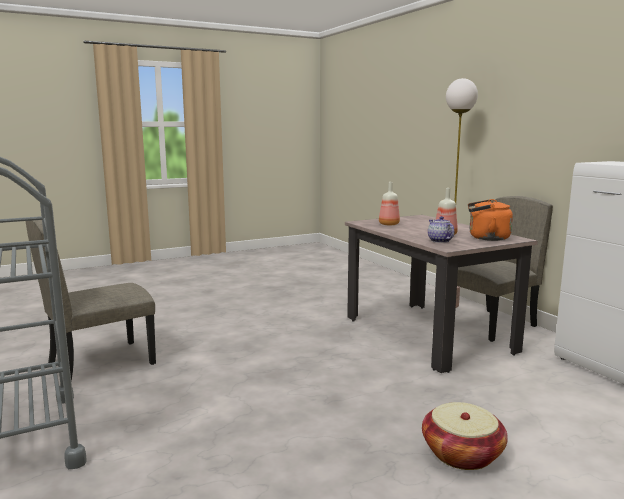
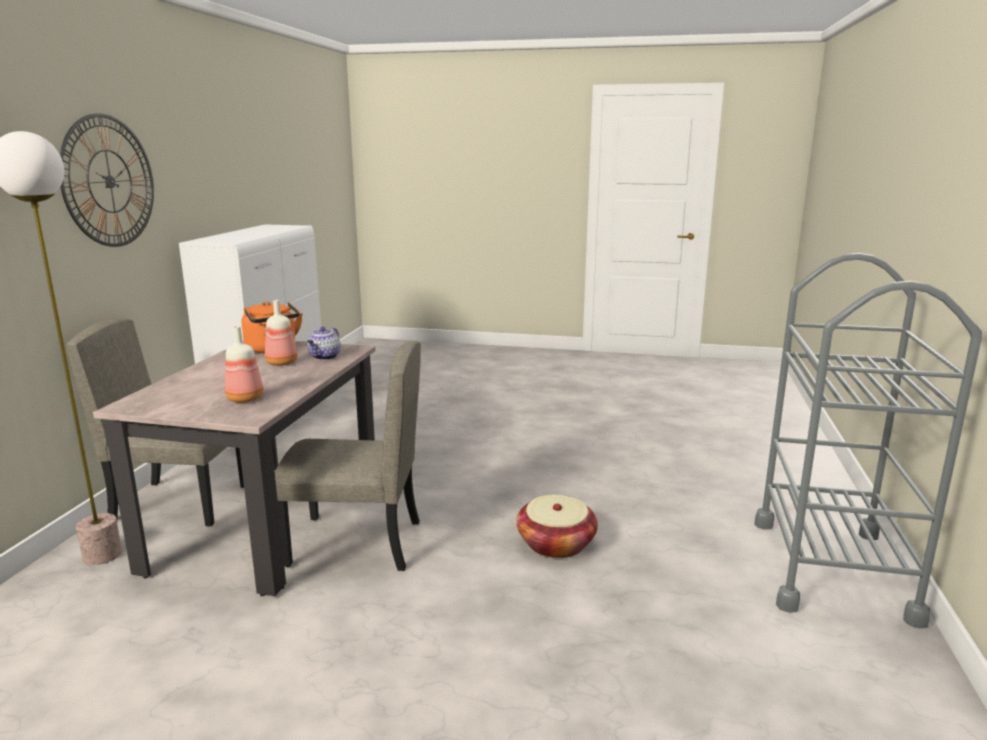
camera: 140 degrees left, 5 degrees up
(101, 363) = (736, 668): beige chair -> beige chair (355, 543)
(462, 454) = (484, 439): basket -> basket (556, 544)
(566, 105) = (109, 181): none -> wall clock

